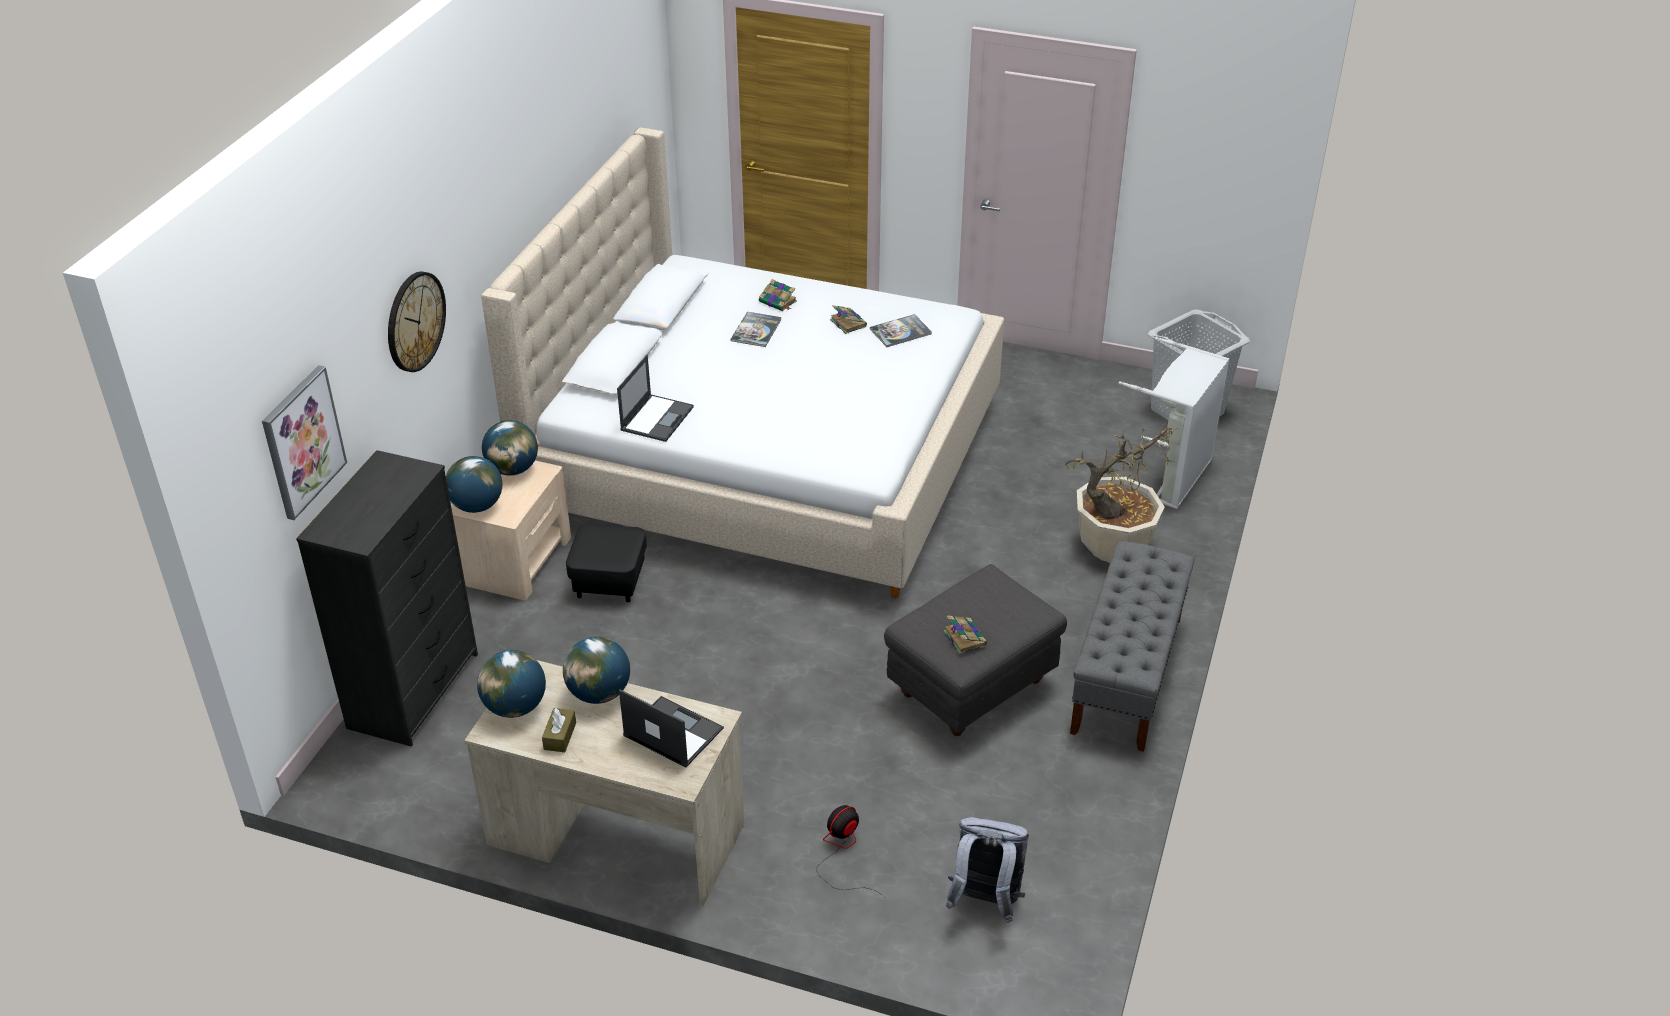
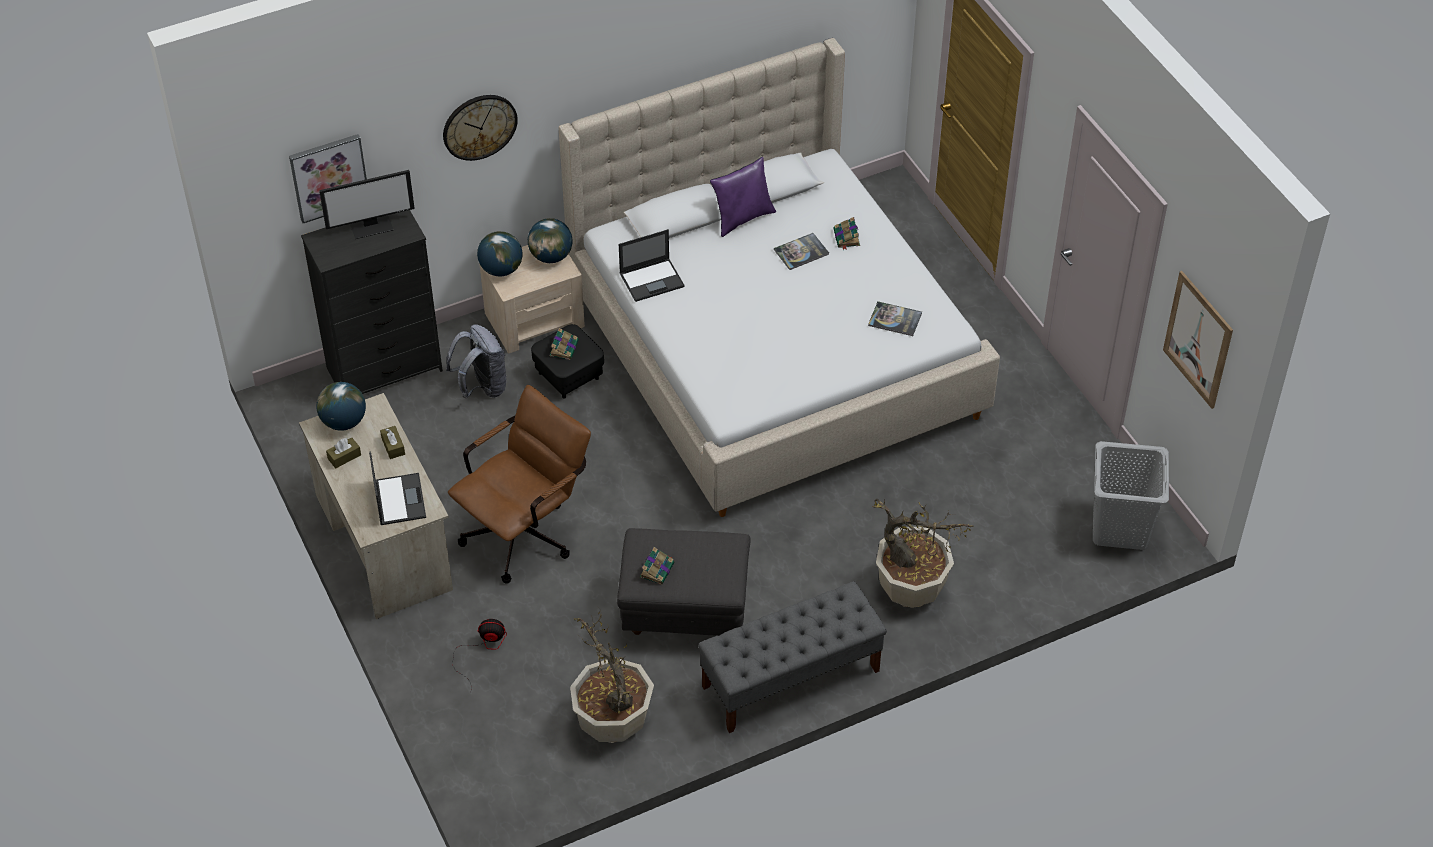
camera: 45 degrees right, 10 degrees up
(369, 487) = (371, 226): none -> monitor
(599, 693) = (393, 446): globe -> brown tissue box
(670, 334) = (743, 218): none -> purple pillow
(744, 727) = (526, 532): none -> brown office chair
(847, 323) = (869, 287): book -> book (564, 348)
(985, 902) = (518, 740): grey backpack -> grey backpack (482, 387)
(1041, 819) = (612, 721): none -> potted plant
(1170, 477) = (1028, 568): grey laundry basket -> none
(1213, 168) = (1198, 339): none -> picture

